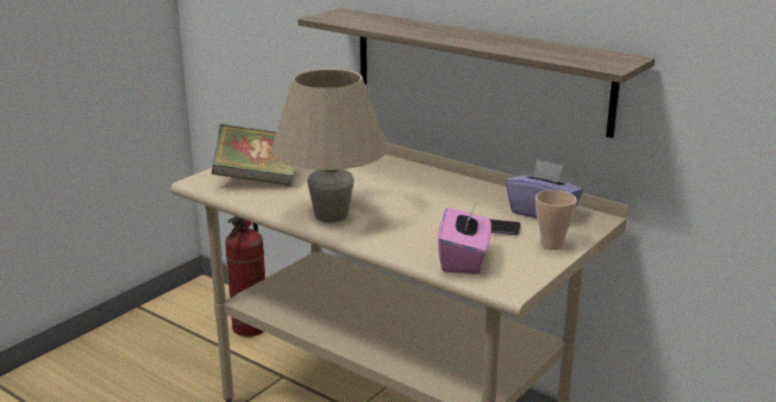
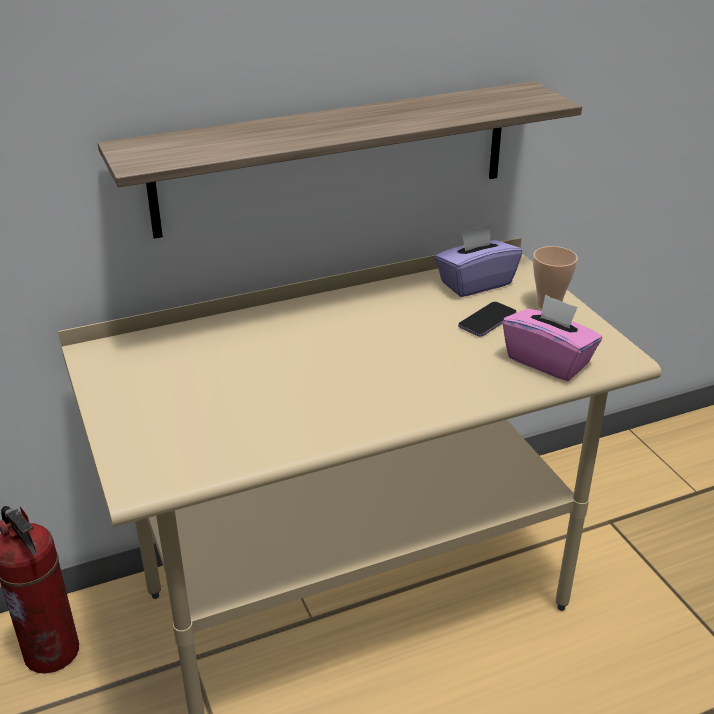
camera: 60 degrees left, 10 degrees up
(257, 179) = (189, 429): book -> none
(331, 215) = (365, 406): beige table lamp -> none

